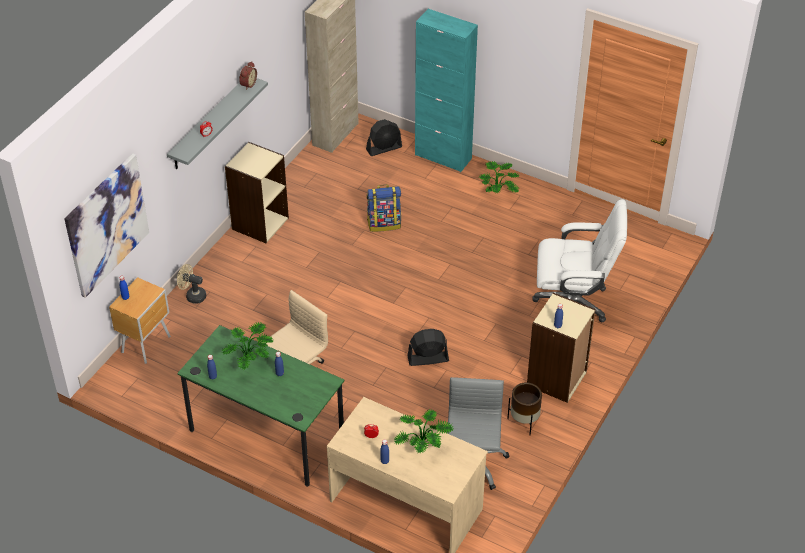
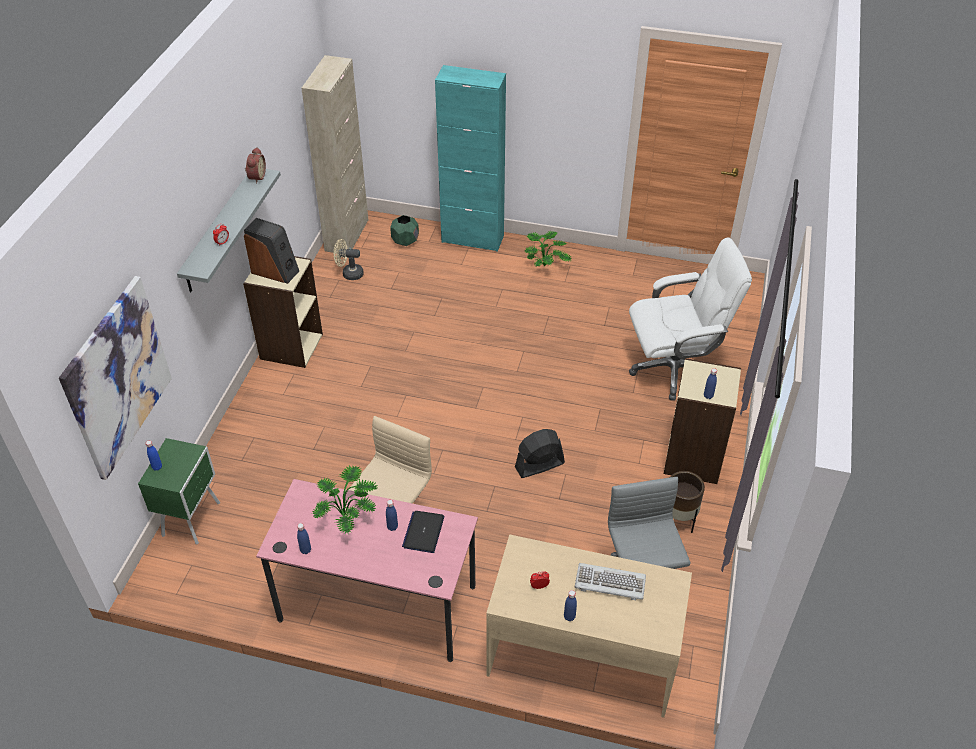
camera: 15 degrees left, 0 degrees up
(147, 344) = (193, 518): brown nightstand -> green nightstand
(193, 296) = (234, 446): beige fan -> beige fan (349, 274)
(252, 160) = (275, 271): none -> speaker
(266, 434) = (377, 603): green desk -> pink desk
(301, 382) = (423, 532): none -> laptop
(384, 148) = (405, 241): black fan -> green planter
(384, 223) = (434, 320): backpack -> none
(423, 445) = (609, 583): potted plant -> keyboard

